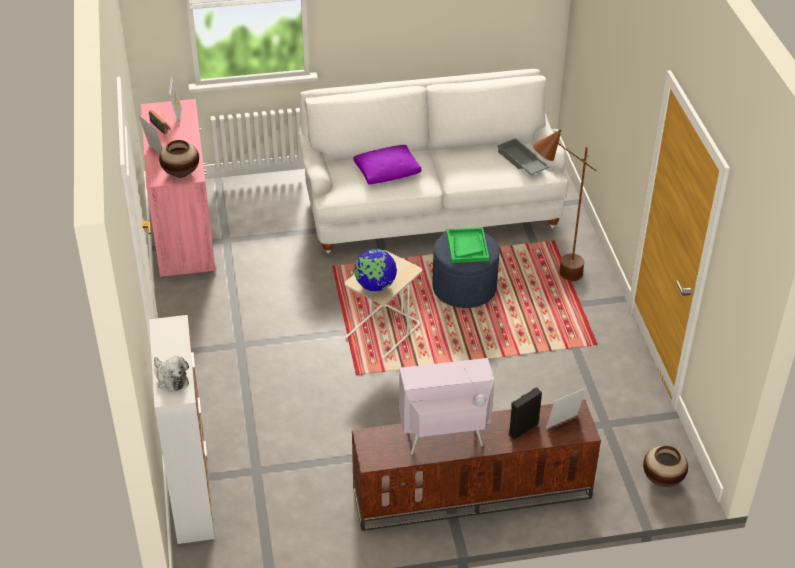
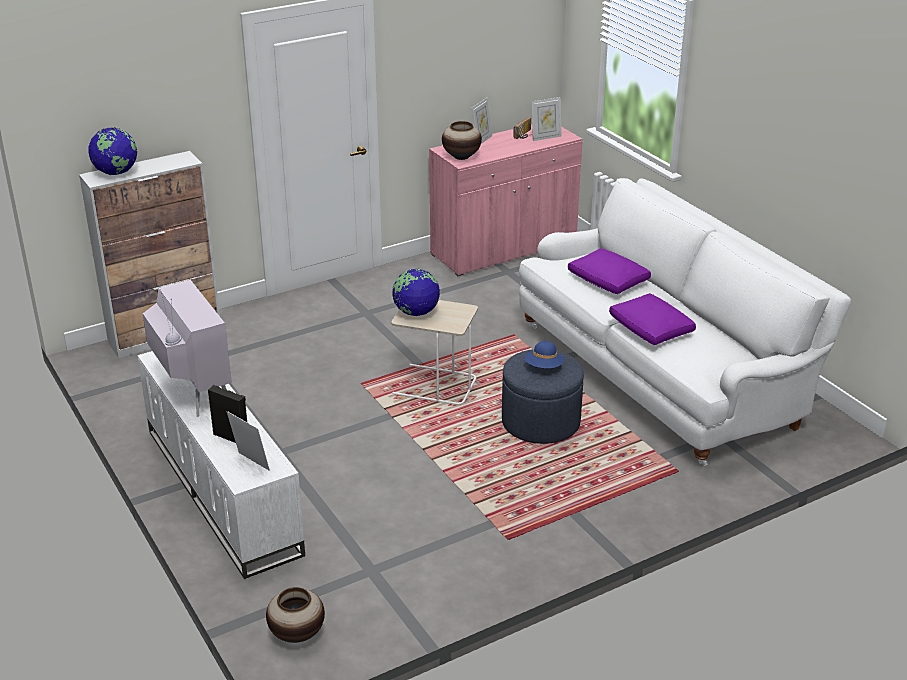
camera: 70 degrees right, 10 degrees down
(171, 378) = (116, 173): plush toy -> globe
(467, 246) = (543, 367): green tray -> blue hat
(469, 174) = (651, 329): none -> purple pillow
(471, 494) = (220, 490): brown tv stand -> white tv stand
(521, 162) = (708, 358): grey tray -> none
(552, 277) = (608, 482): brown floor lamp -> none

